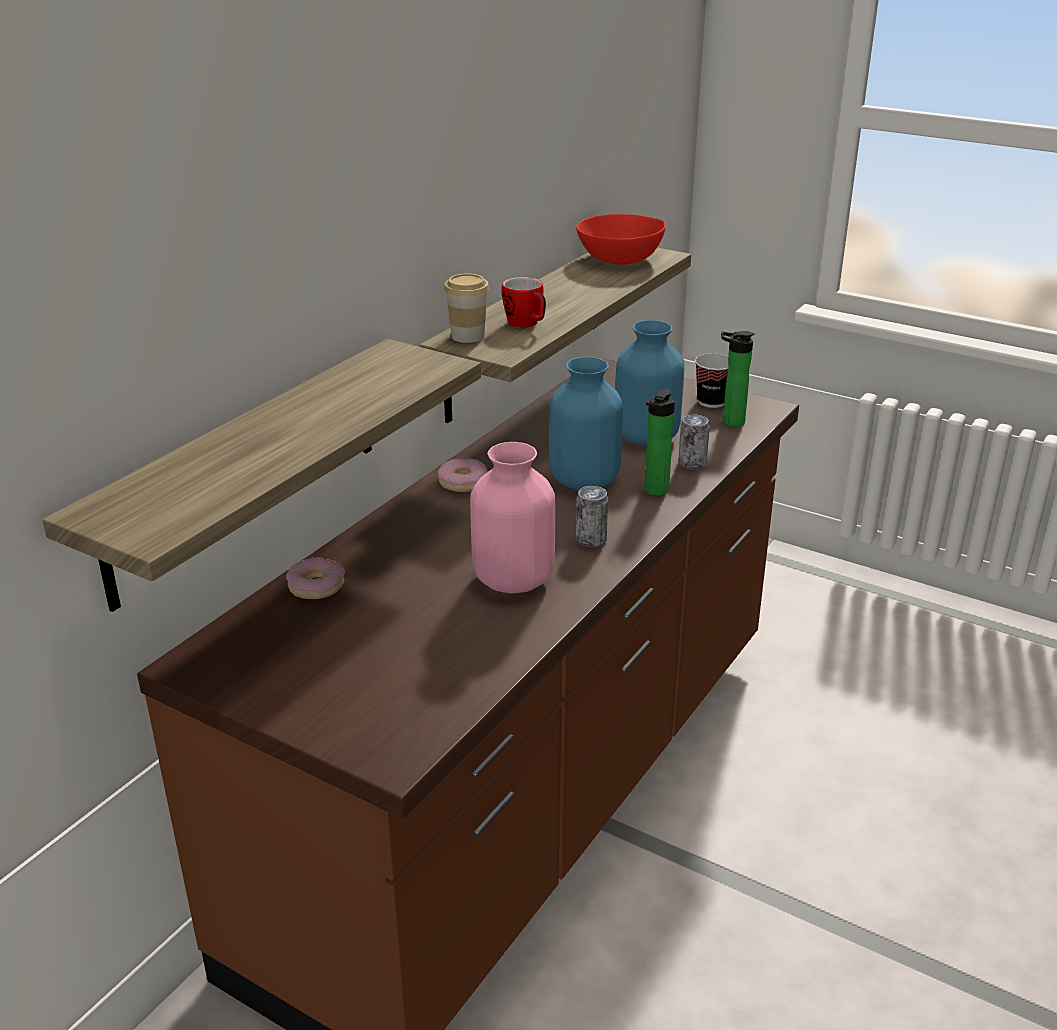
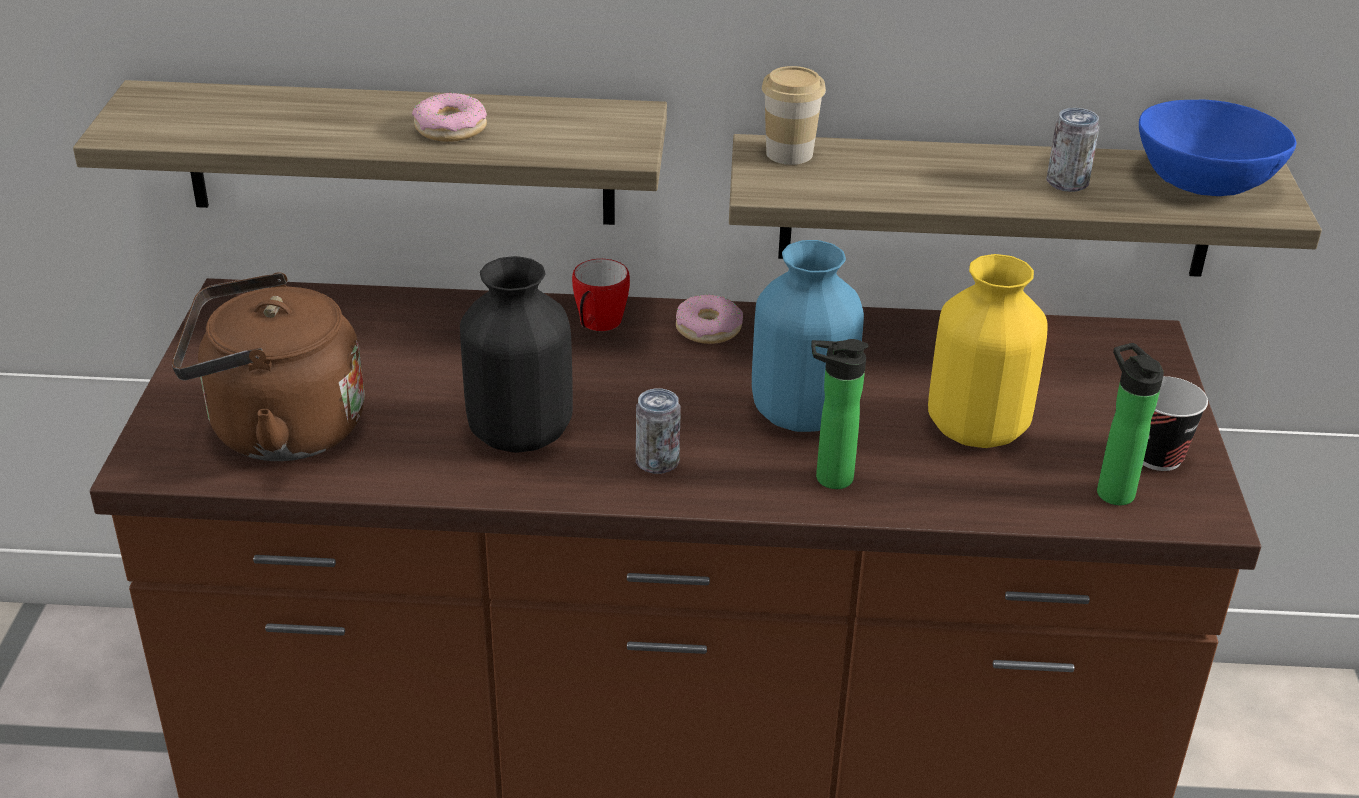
camera: 60 degrees right, 5 degrees up
(316, 586) = (412, 314): donut -> donut (450, 128)
(409, 682) = (277, 430): none -> brown kettle
(515, 580) = (521, 434): pink vase -> black vase
(527, 325) = (872, 179): mug -> mug (597, 325)
(619, 259) = (1203, 180): red bowl -> blue bowl
(645, 436) = (977, 427): blue vase -> yellow vase
(692, 464) = (941, 489): can -> can (1067, 183)

